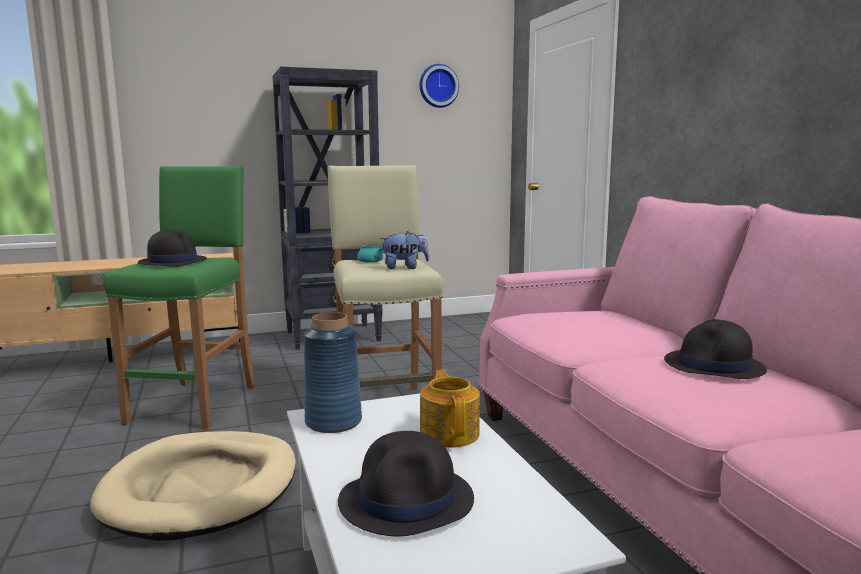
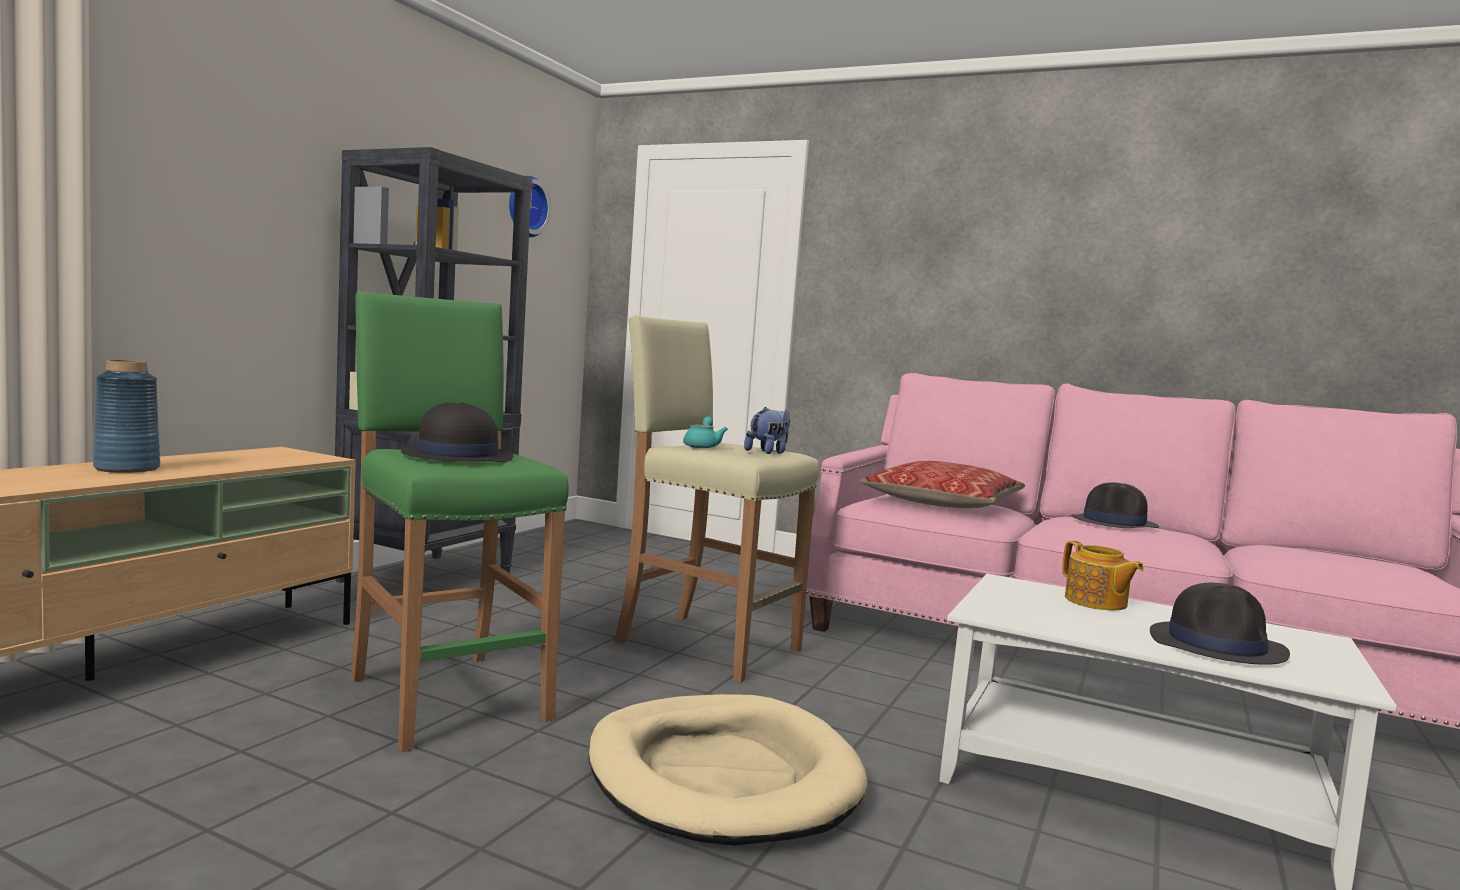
camera: 45 degrees left, 5 degrees down
(333, 422) = (1010, 613): blue vase -> blue vase (126, 468)
(450, 433) = (1096, 602): teapot -> teapot turned 150 degrees counterclockwise
(584, 323) = (942, 503): none -> pillow

